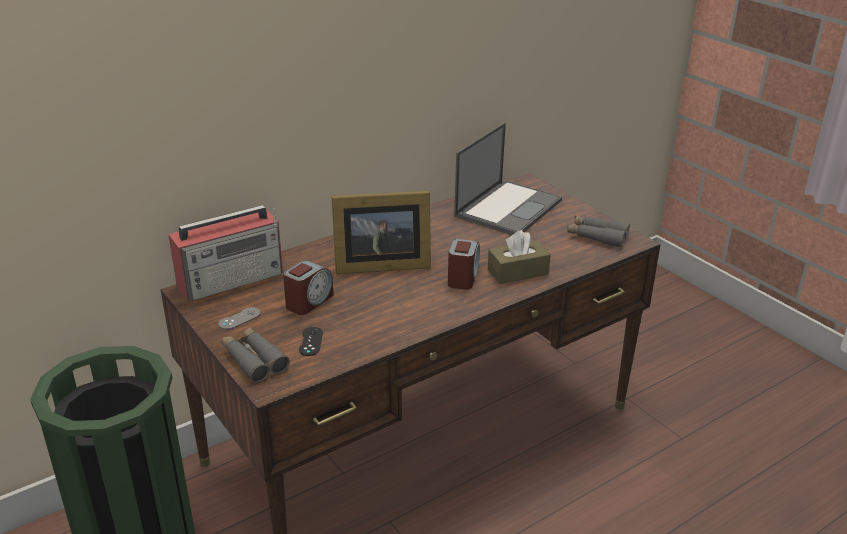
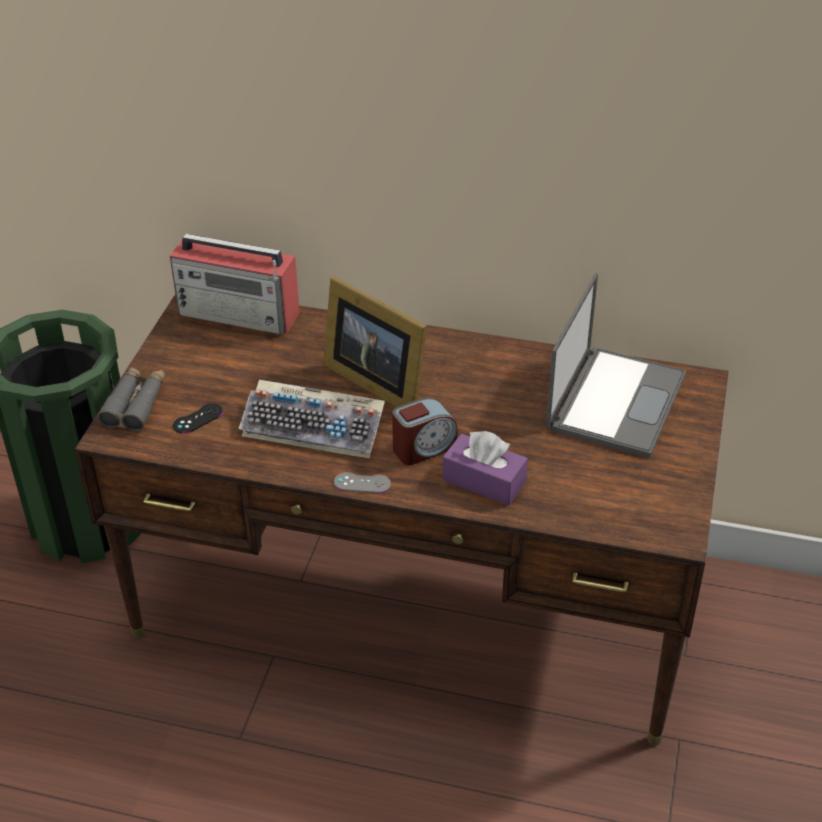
camera: 50 degrees right, 10 degrees up
(239, 318) = (185, 357): grey game controller -> grey game controller (362, 483)
(309, 301) = (258, 378): alarm clock -> none
(389, 303) = (315, 427): none -> keyboard
(508, 207) = (616, 400): laptop -> laptop turned 60 degrees counterclockwise
(518, 272) = (484, 480): brown tissue box -> purple tissue box
(597, 236) = (647, 501): grey binoculars -> none

